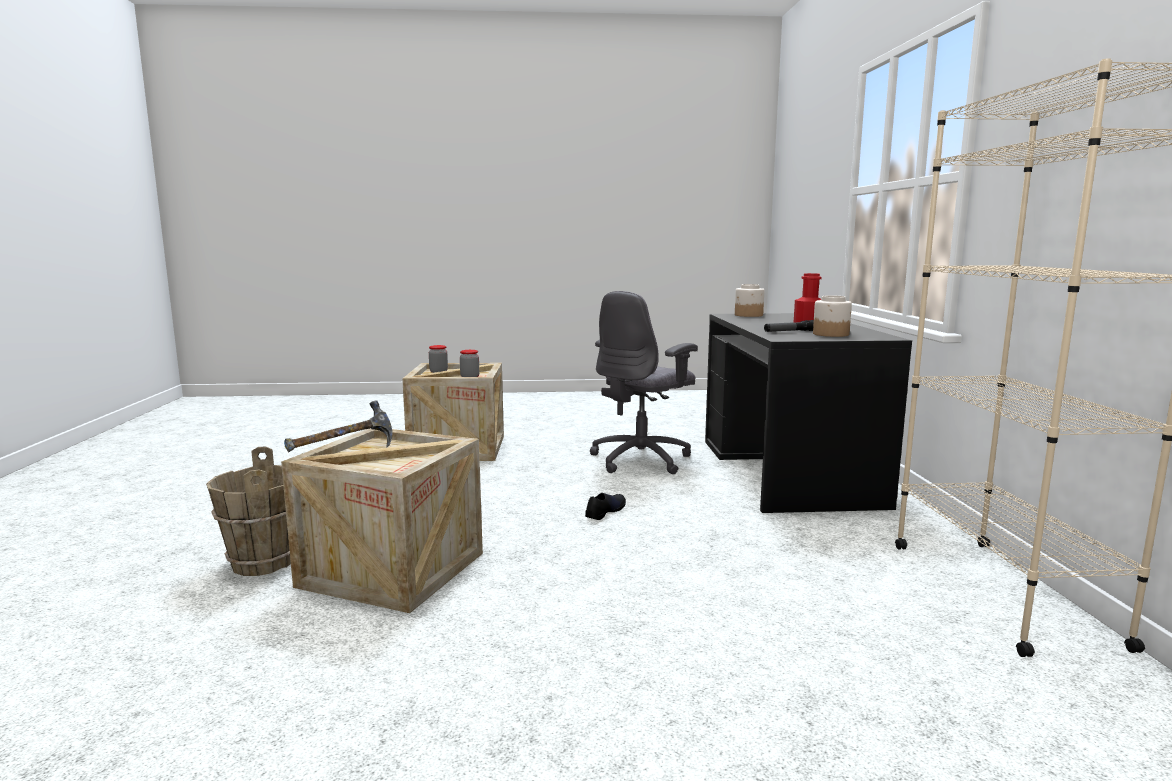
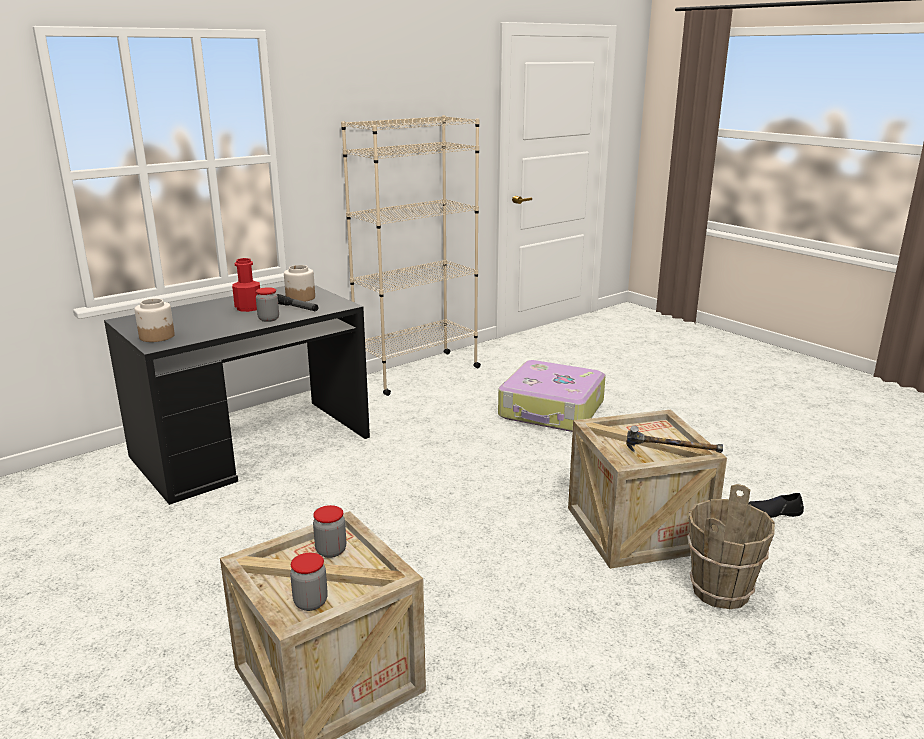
camera: 125 degrees left, 10 degrees up
(605, 511) = (435, 491): black shoe -> black shoe (774, 512)
(642, 460) = (271, 520): grey office chair -> none
(743, 649) = (552, 410): none -> suitcase
(761, 326) = (268, 319): none -> jar

